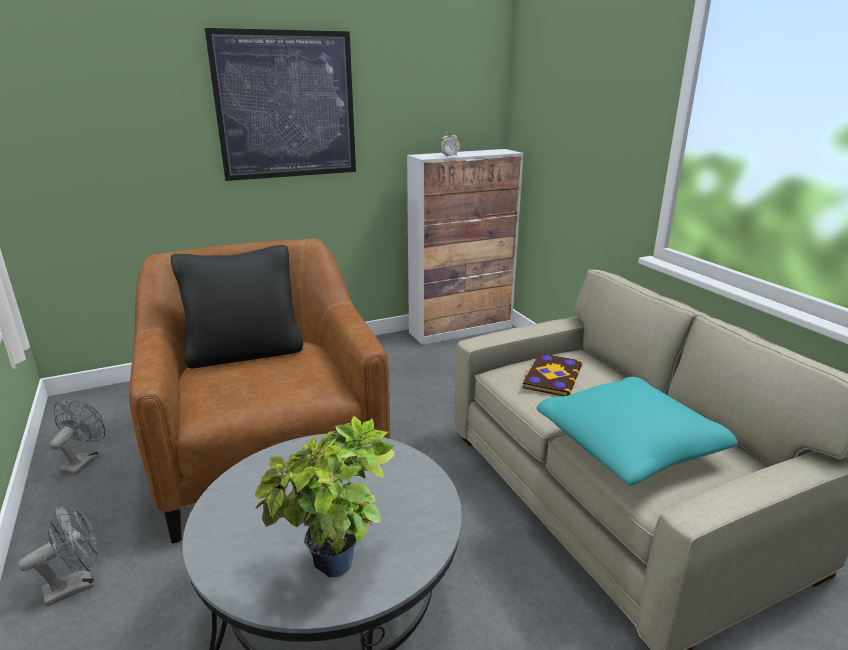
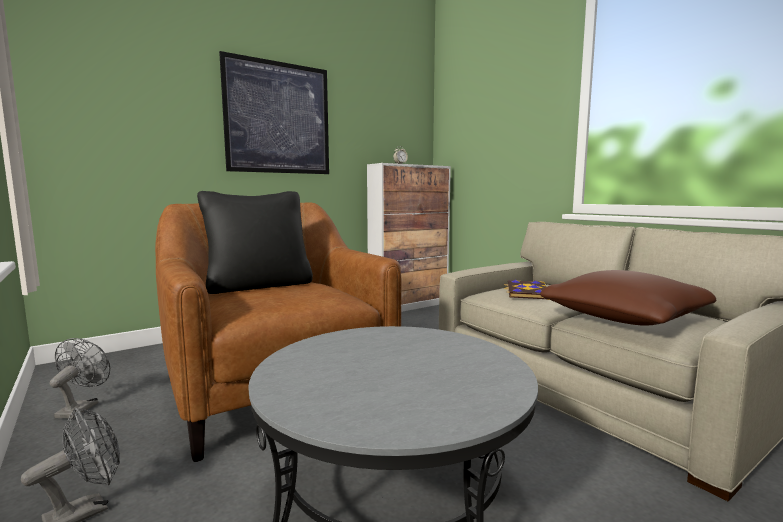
camera: 10 degrees left, 15 degrees down
(336, 572) = (435, 404): potted plant -> none
(629, 446) = (624, 318): turquoise pillow -> brown pillow

